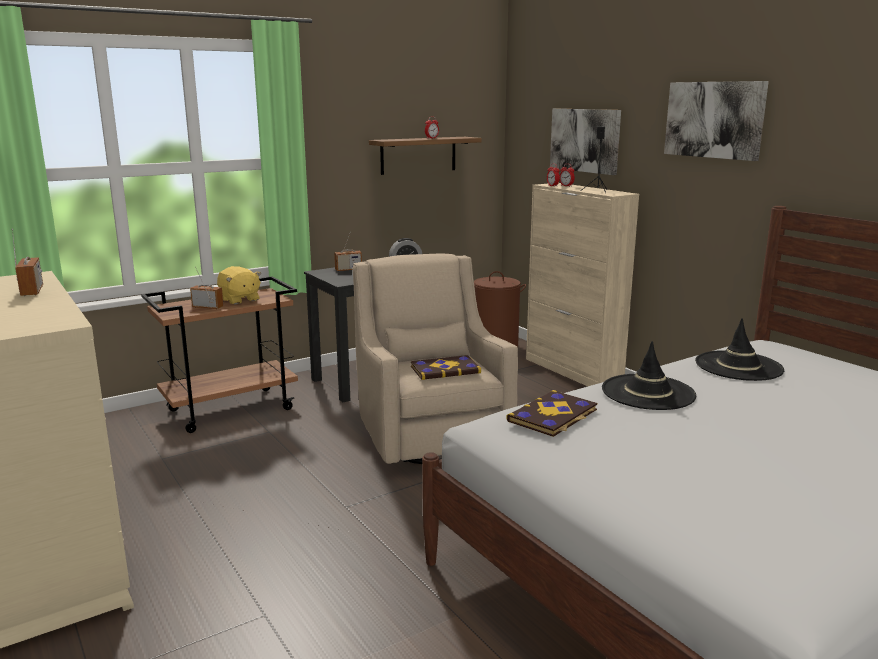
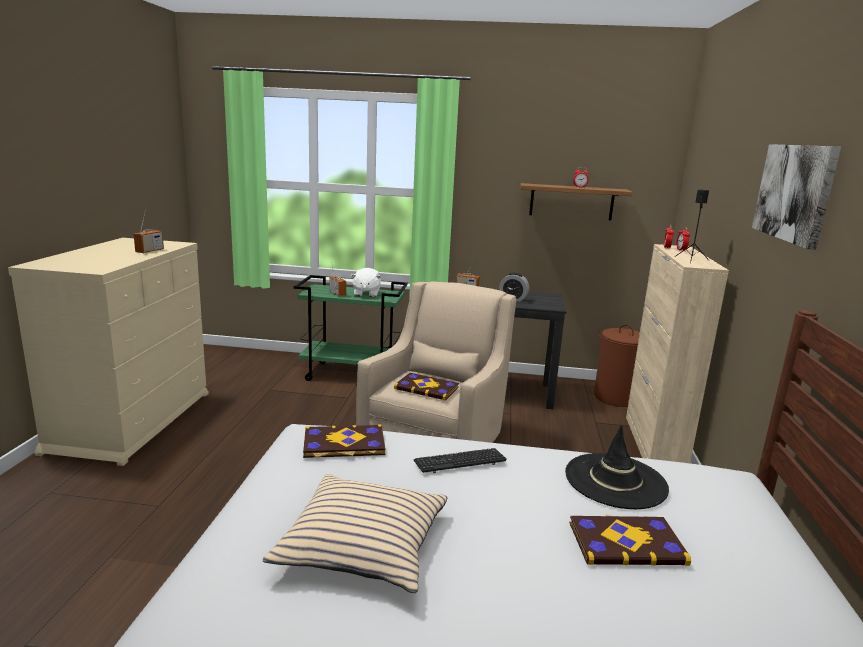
camera: 40 degrees right, 0 degrees up
(231, 409) = (352, 375): brown cart -> green cart
(239, 300) = (366, 294): yellow plush toy -> white plush toy
(585, 140) = (716, 204): picture -> none
(648, 392) = (460, 462): black hat -> keyboard
(722, 461) = (364, 544): none -> beige pillow
(813, 393) = (626, 542): none -> book

